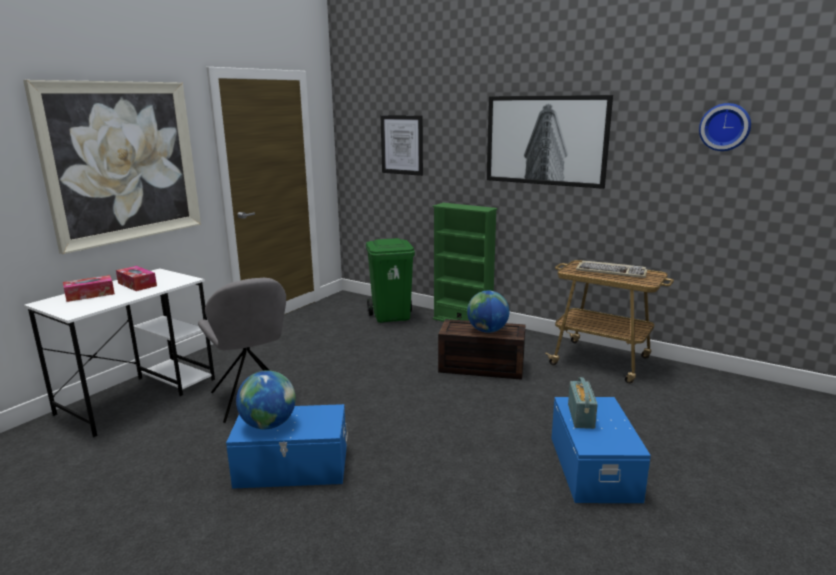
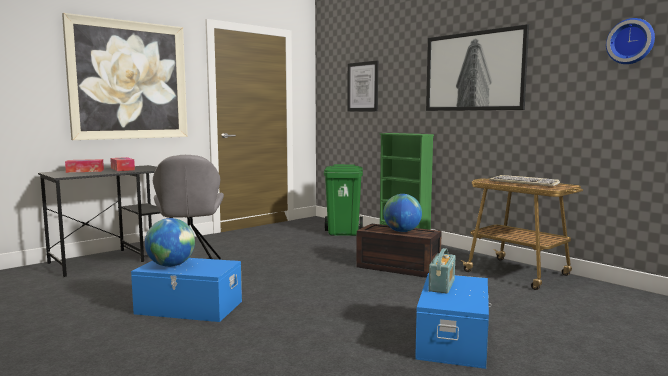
camera: 15 degrees right, 10 degrees down
(139, 395) = (113, 259): white desk -> black desk

